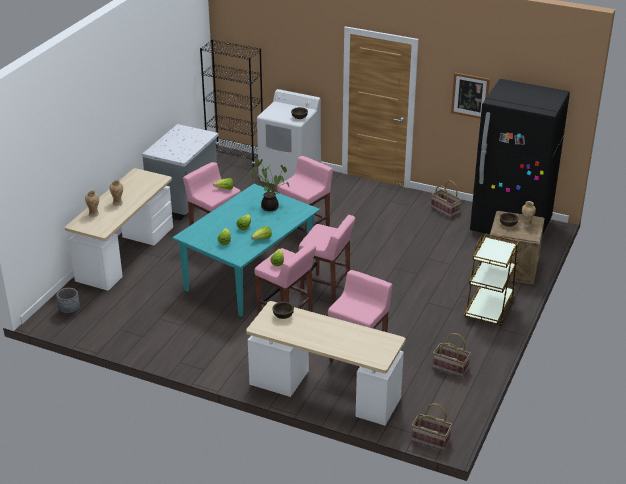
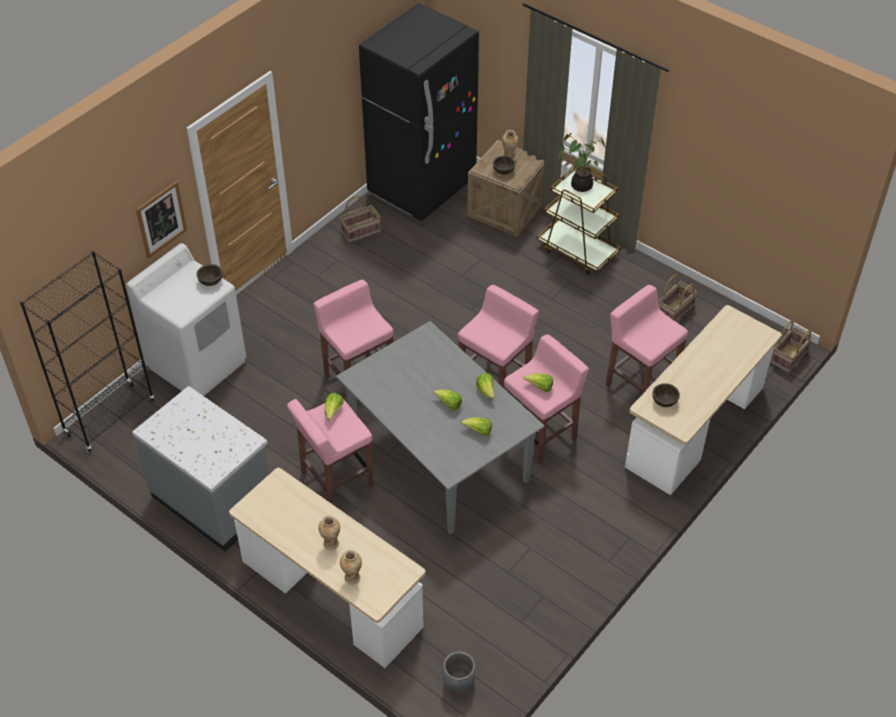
camera: 75 degrees left, 15 degrees up
(249, 276) = (440, 456): turquoise dining table -> grey dining table
(270, 206) = (406, 368): potted plant -> potted plant (580, 184)
(470, 95) = (333, 89): picture -> picture (161, 219)

